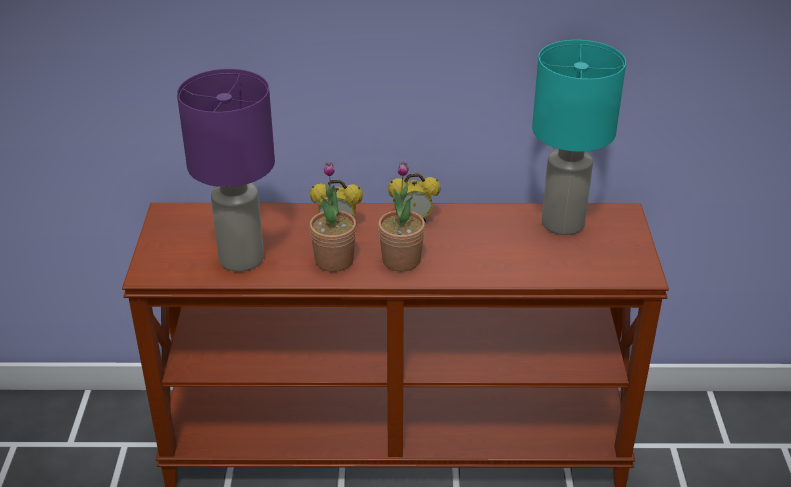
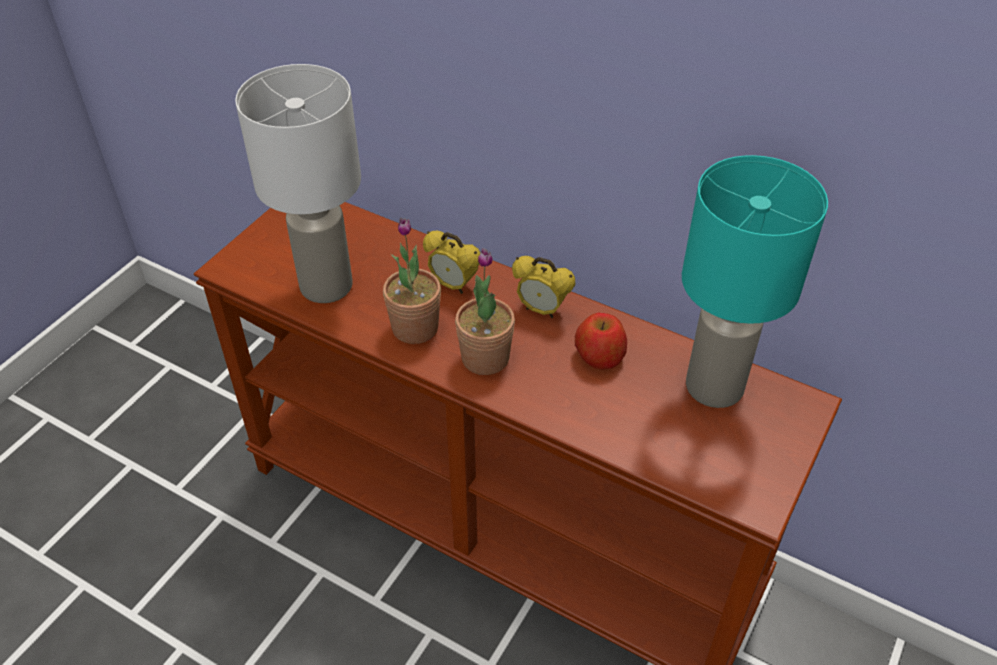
camera: 30 degrees right, 10 degrees up
(240, 259) = (324, 286): purple table lamp -> white table lamp
(476, 232) = (599, 355): none -> apple

